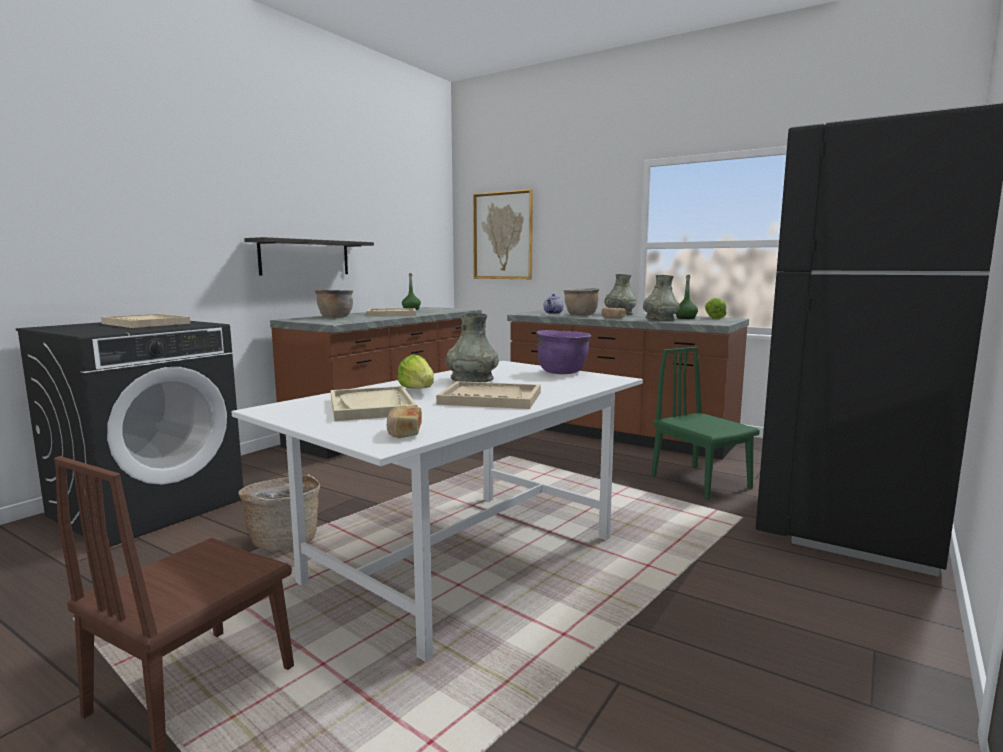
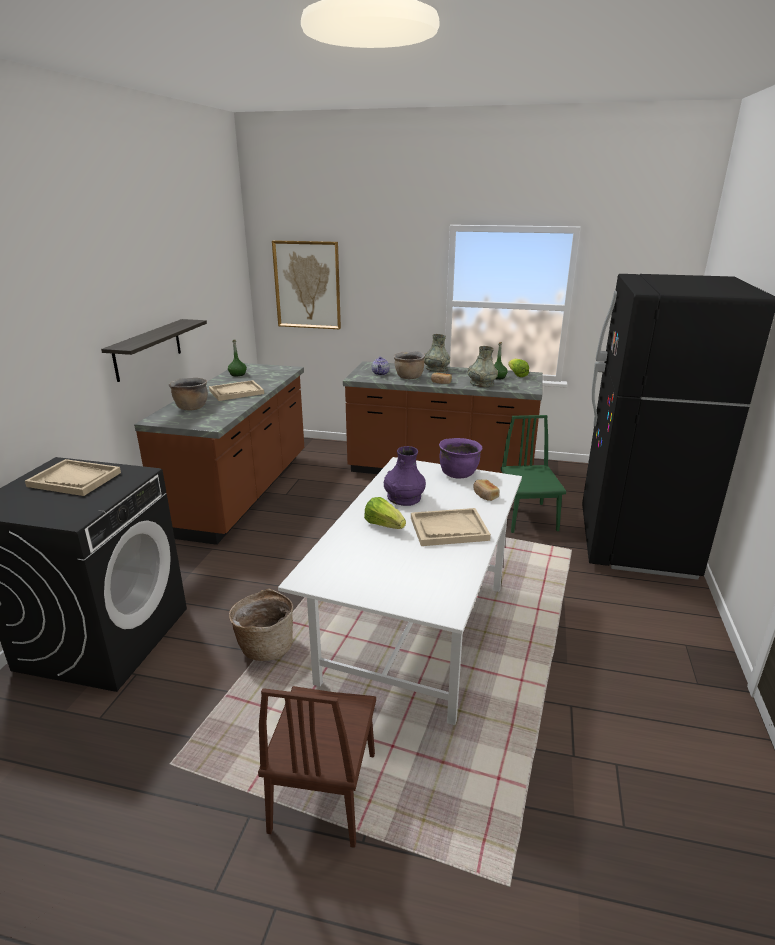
camera: 20 degrees left, 15 degrees up
(372, 406) = (378, 559): beige tray -> none
(404, 432) = (442, 593): bread -> bread (485, 495)
(472, 379) = (404, 497): grey vase -> purple vase
(700, 481) = (527, 517): green chair -> green chair turned 45 degrees clockwise

